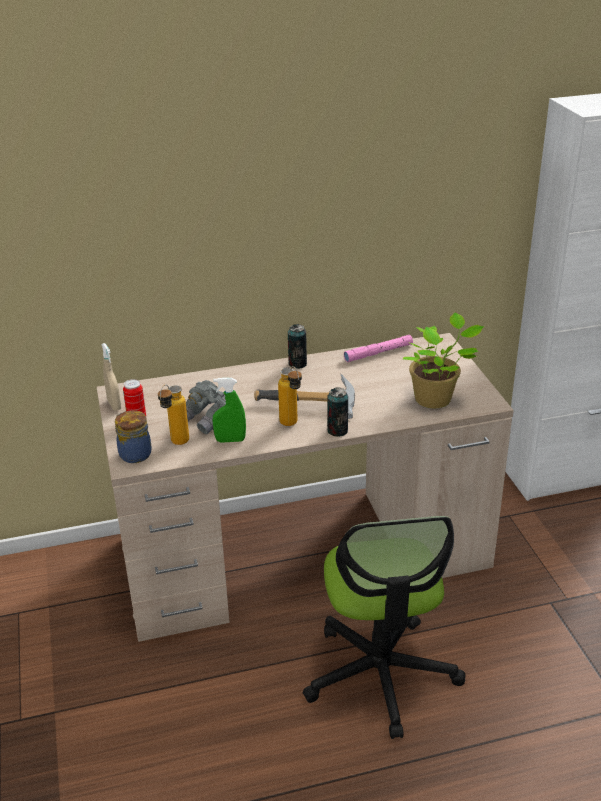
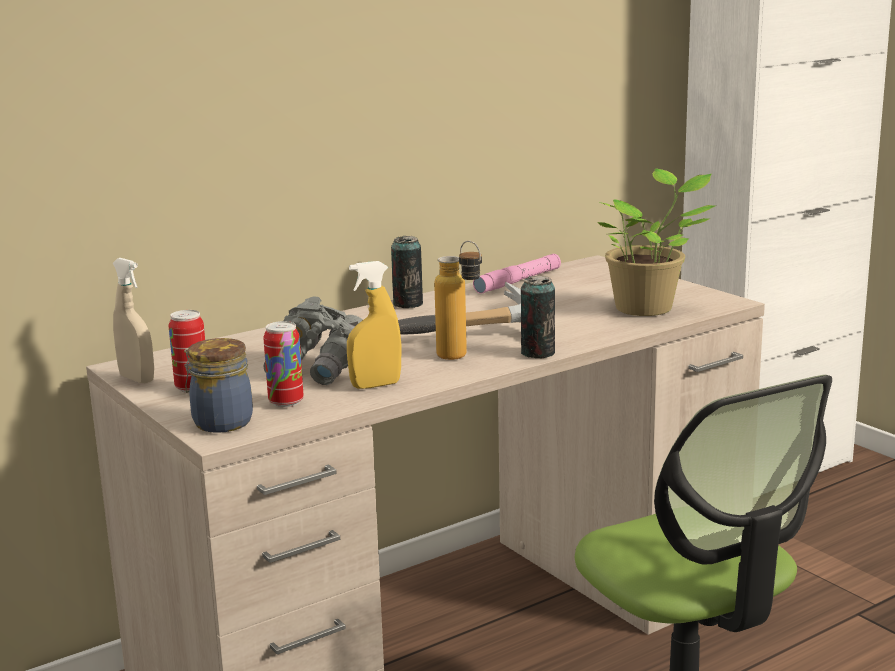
camera: 20 degrees left, 15 degrees down
(176, 444) = (286, 402): bottle -> can
(230, 440) = (375, 385): green spray bottle -> yellow spray bottle

